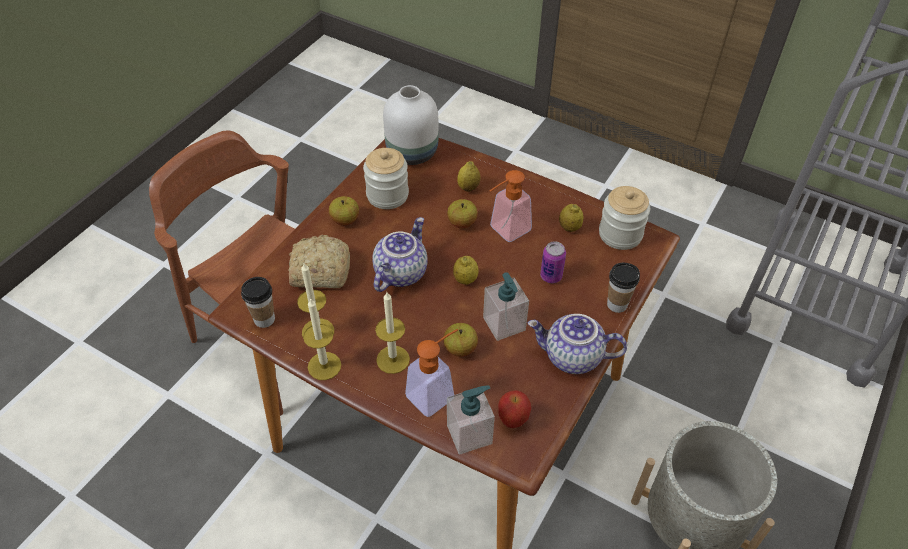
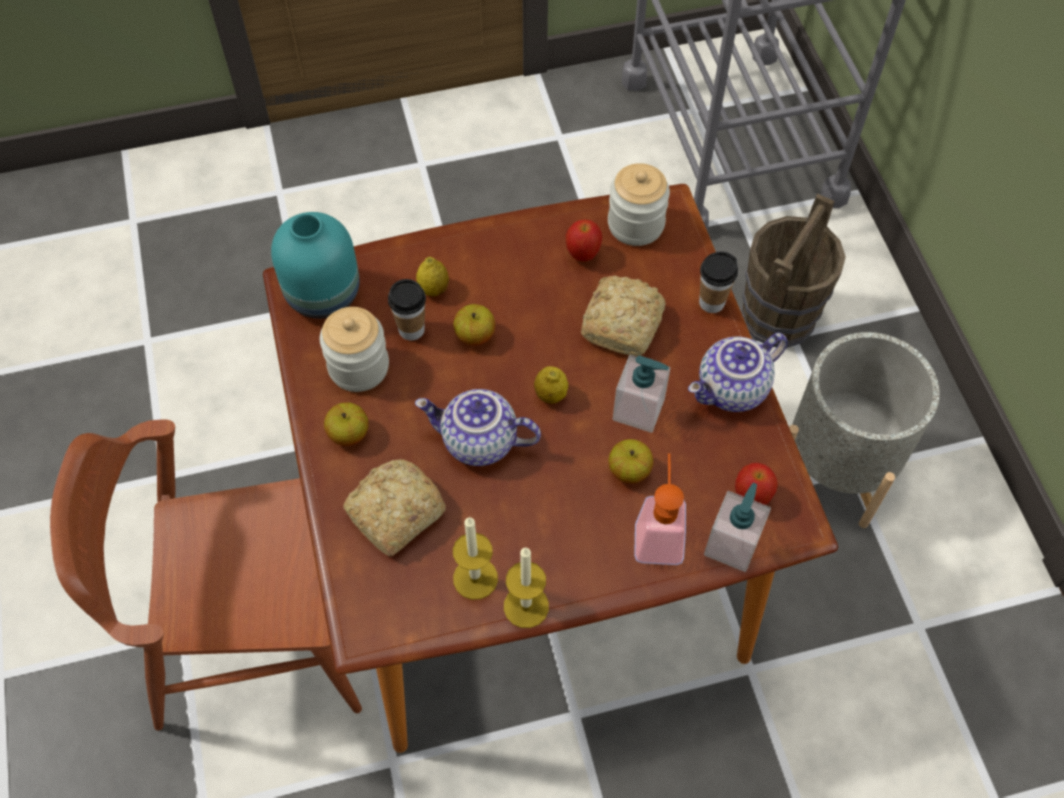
camera: 45 degrees left, 10 degrees up
(264, 319) = (404, 616): cup -> cup (411, 329)
(393, 359) = (582, 538): candle -> none
(400, 272) = (478, 443): teapot -> teapot turned 60 degrees counterclockwise
(413, 153) = (325, 293): white vase -> turquoise vase
(505, 232) = (528, 310): soap dispenser -> none
(551, 276) = (624, 322): can -> bread
(569, 227) = (582, 255): lemon -> apple
(741, 414) = (778, 316): none -> brown bucket

